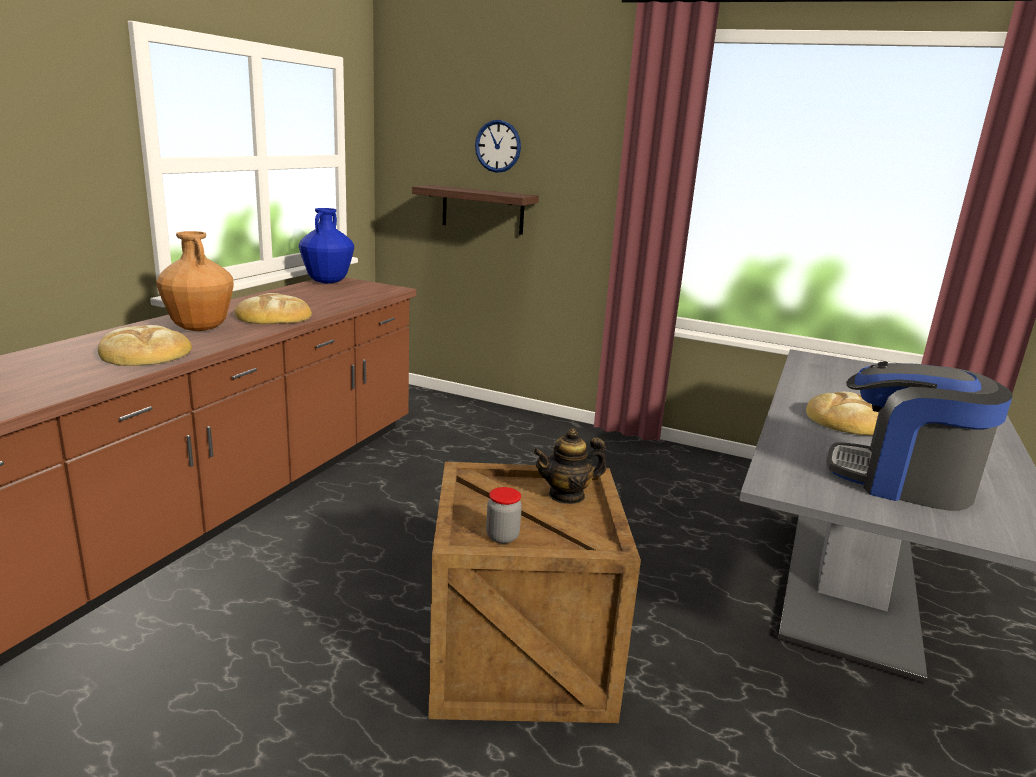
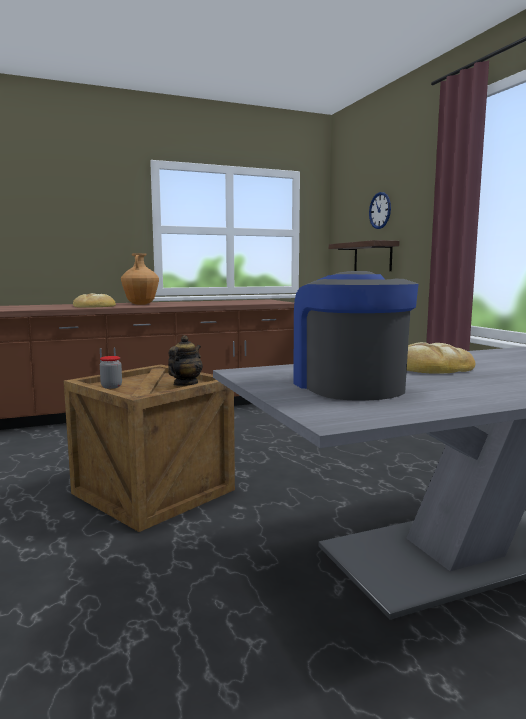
camera: 45 degrees right, 10 degrees down
(273, 316) = (184, 304): bread -> none
(328, 282) = (258, 300): blue vase -> none
(567, 495) = (185, 384): teapot -> teapot turned 90 degrees clockwise

